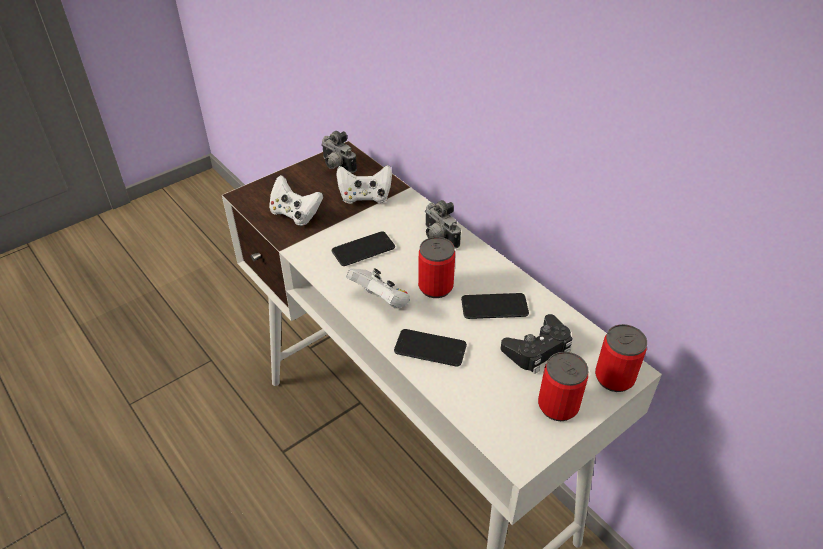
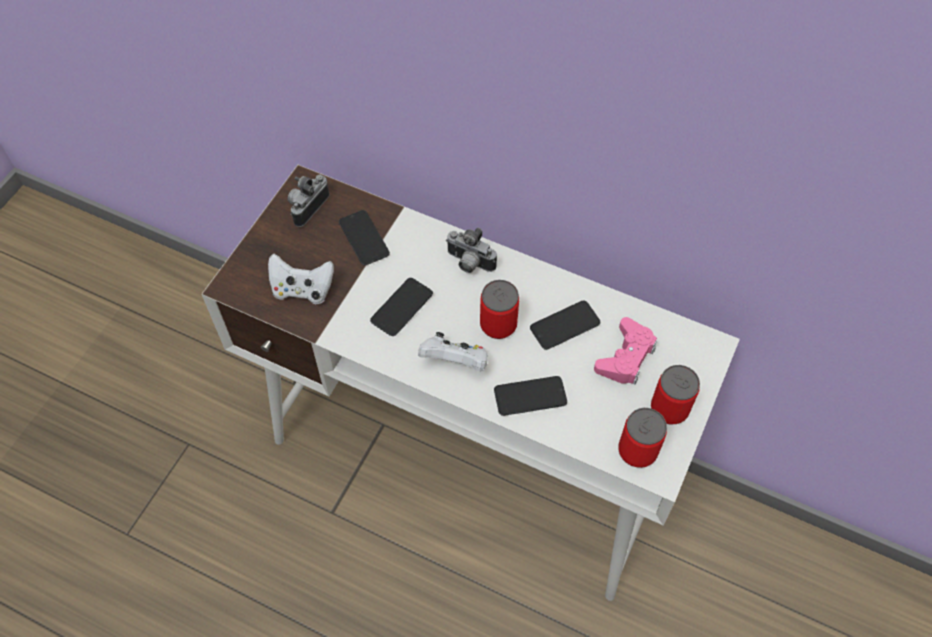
camera: 25 degrees left, 15 degrees up
(336, 166) = (307, 207): camera -> camera turned 105 degrees clockwise
(365, 197) = (364, 238): white game controller -> phone
(538, 349) = (626, 357): black game controller -> pink game controller
(614, 378) = (703, 359): can -> can (637, 451)

